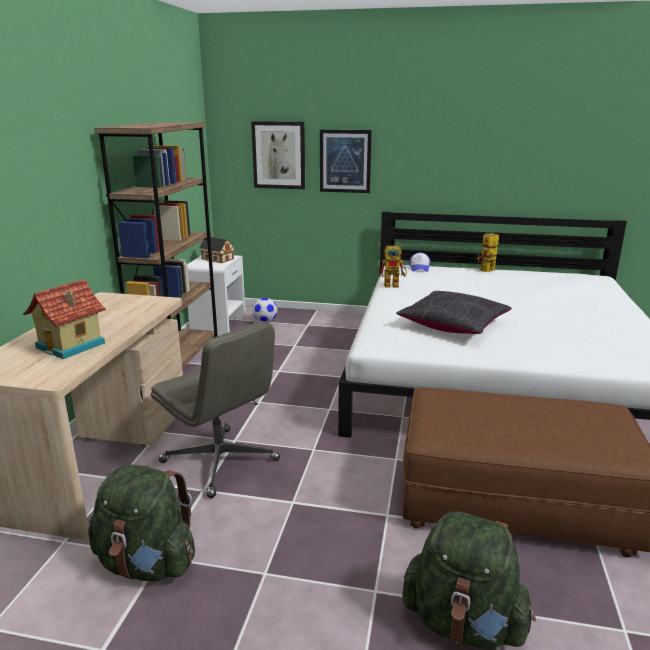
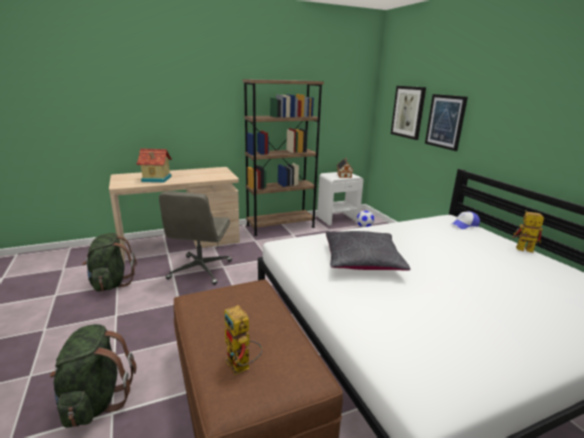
camera: 55 degrees right, 0 degrees up
(394, 285) = (407, 225): toy robot -> toy robot (242, 367)

